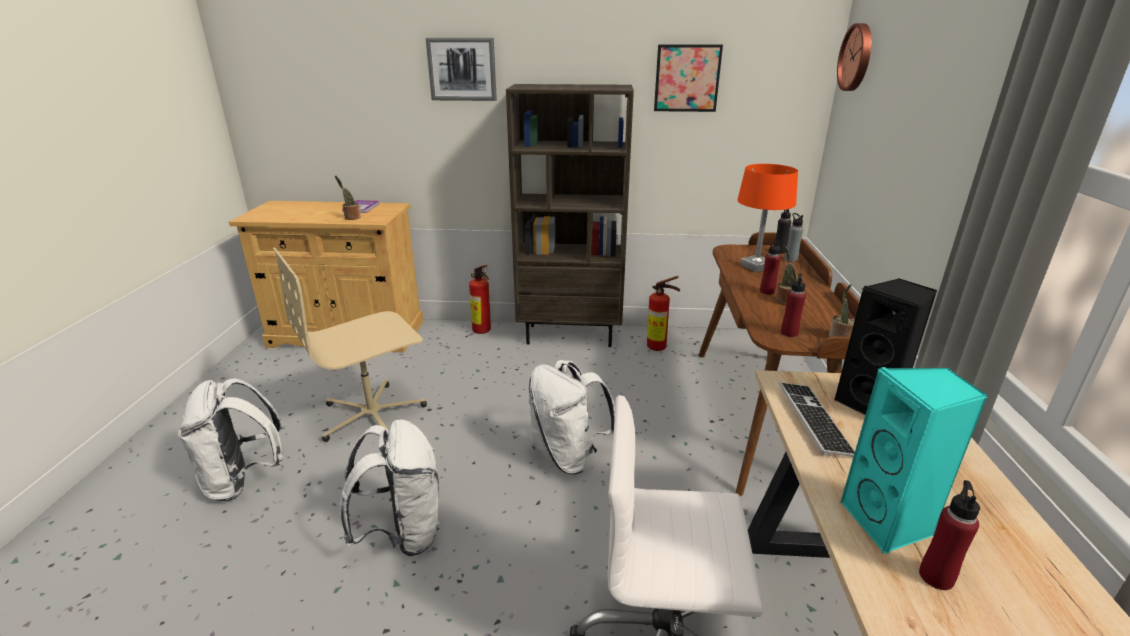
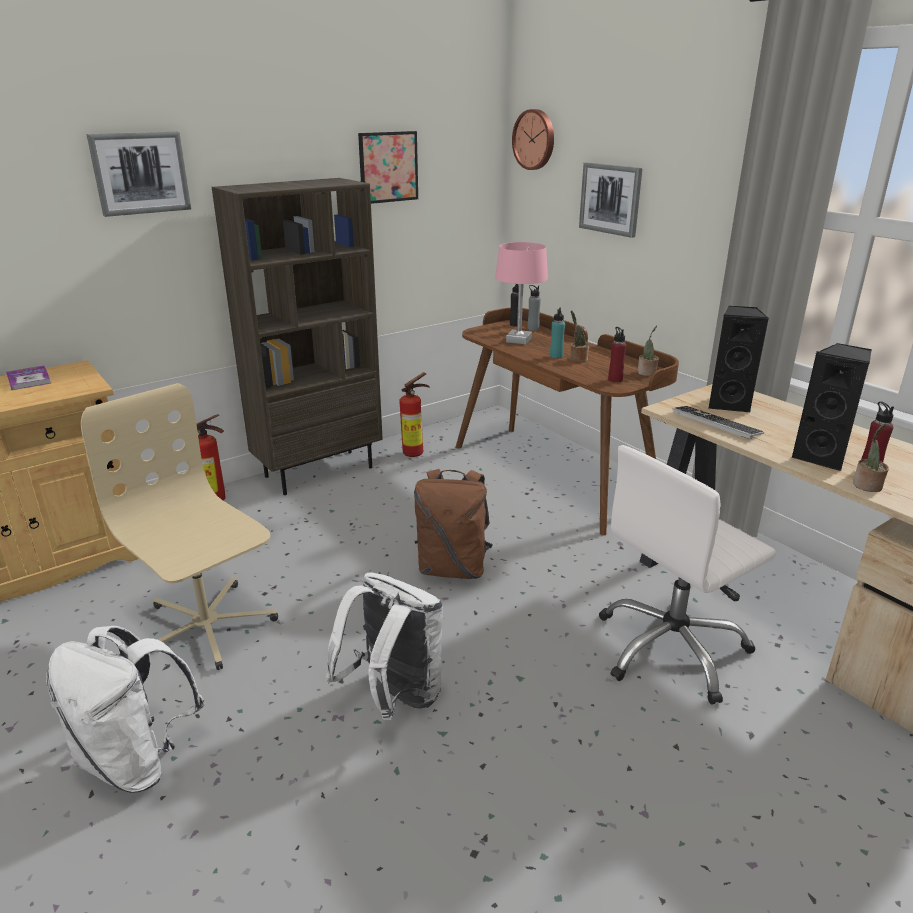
camera: 40 degrees left, 0 degrees up
(351, 217) = (43, 393): potted plant -> potted plant (867, 486)
(372, 415) = (205, 627): beige office chair -> beige office chair turned 120 degrees clockwise
(568, 456) = (453, 568): white backpack -> brown backpack
(756, 266) = (518, 340): orange table lamp -> pink table lamp
(767, 291) = (556, 356): red bottle -> turquoise bottle
(889, 523) = (822, 457): turquoise speaker -> black speaker
(897, 129) = (610, 199): none -> picture

